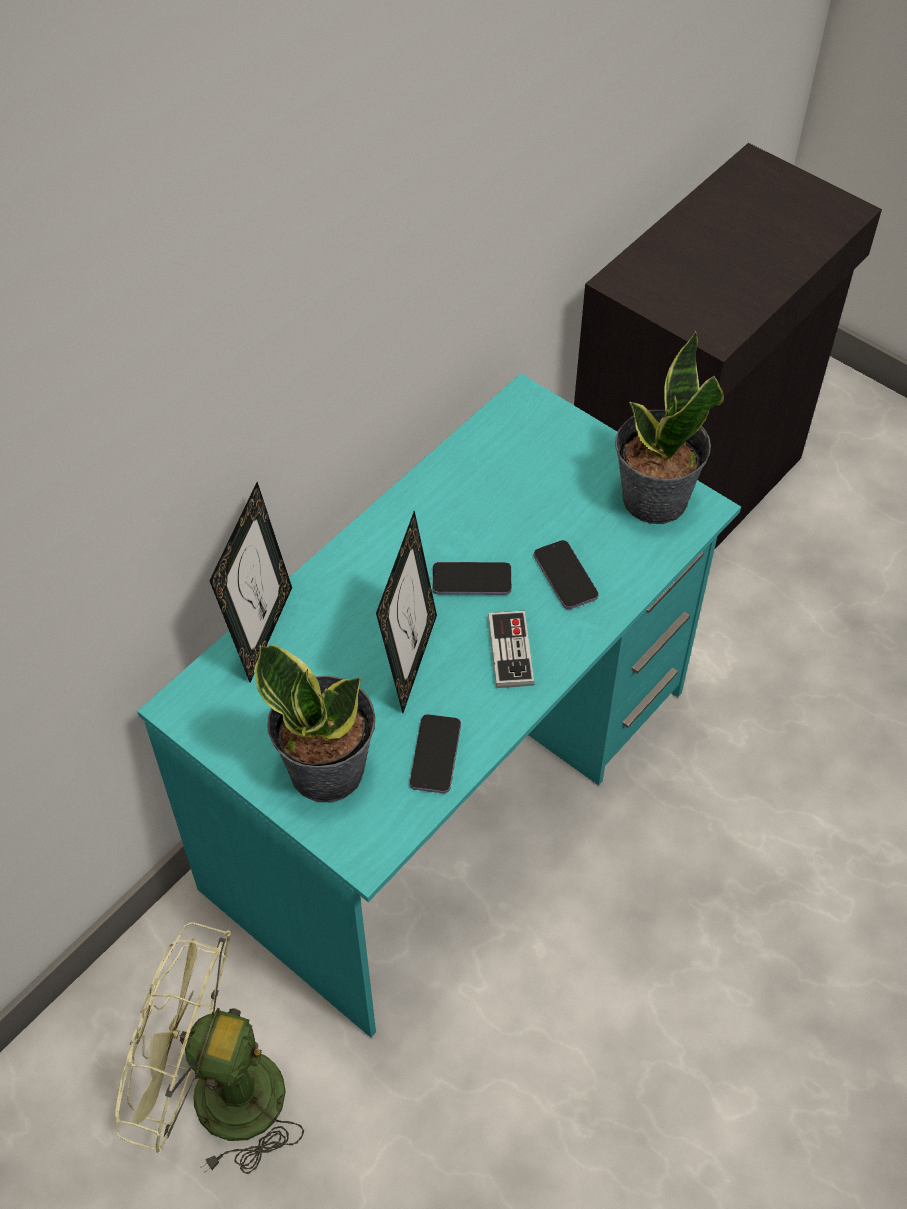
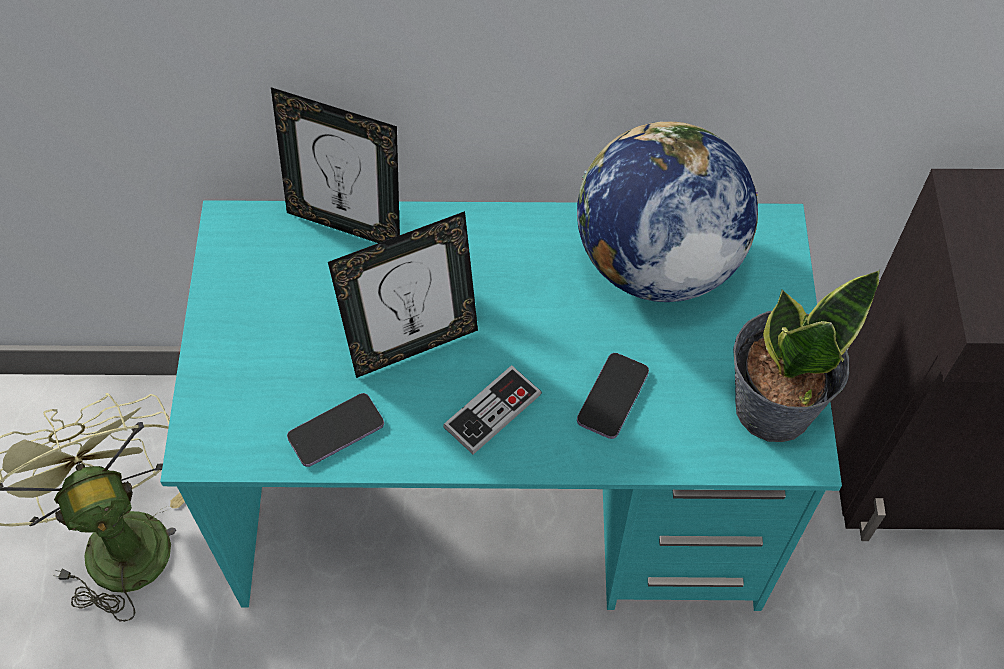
camera: 50 degrees right, 5 degrees up
(262, 632) = (347, 223): picture frame -> picture frame turned 45 degrees clockwise
(327, 768) = (257, 363): potted plant -> none
(471, 580) = (538, 329): phone -> none
(484, 479) = (655, 262): none -> globe

